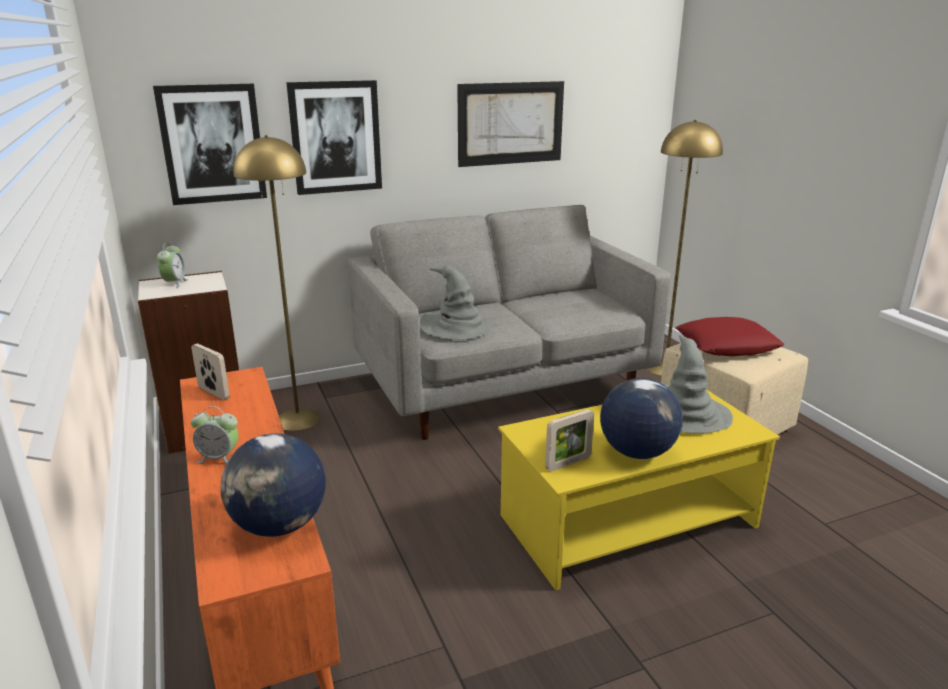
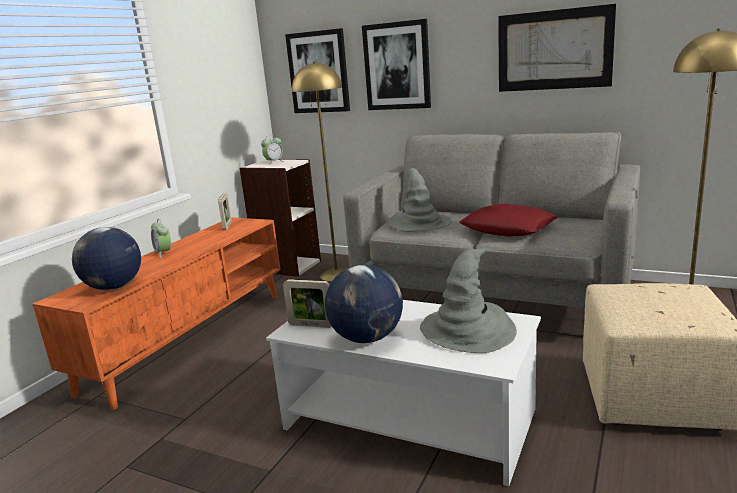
camera: 50 degrees right, 5 degrees down
(629, 520) = (410, 419): yellow coffee table -> white coffee table
(727, 345) = (654, 297): red pillow -> red pillow (508, 229)

